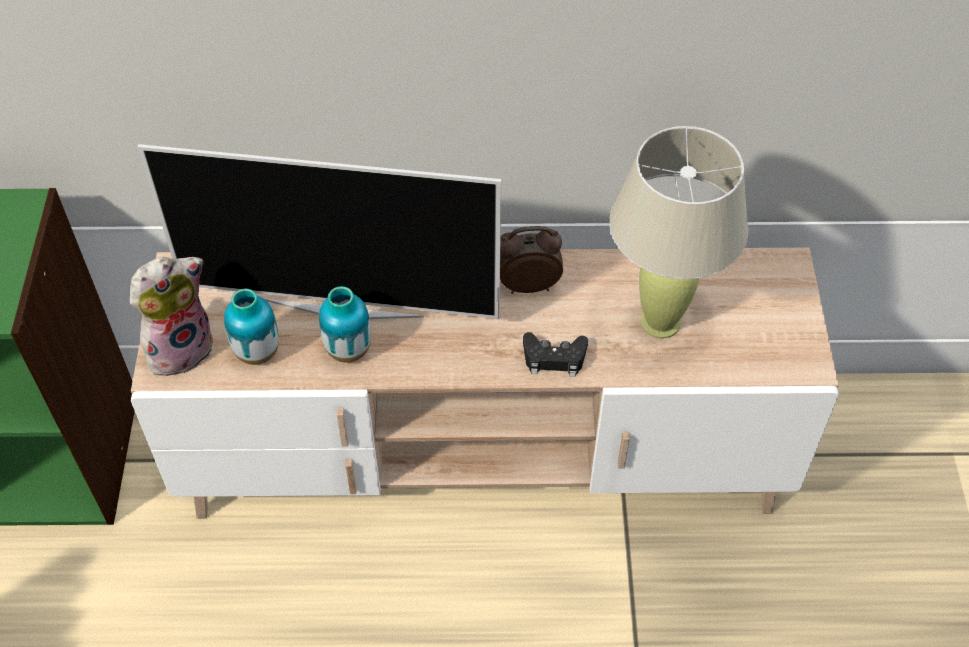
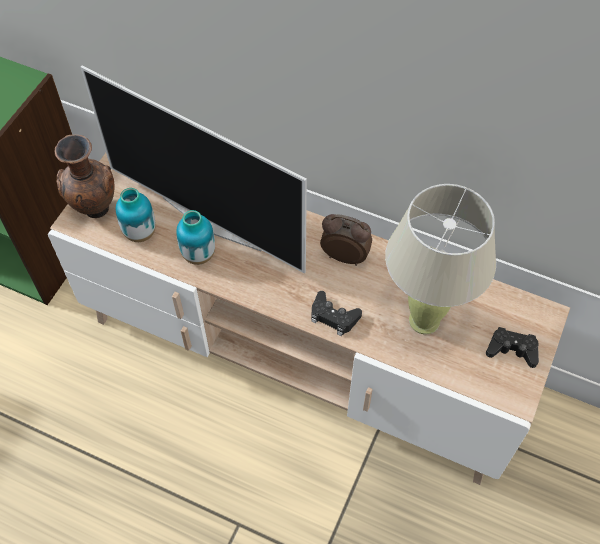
camera: 25 degrees right, 5 degrees up
(181, 347) = (95, 211): plush toy -> brown vase
(774, 316) = (512, 350): none -> black game controller

